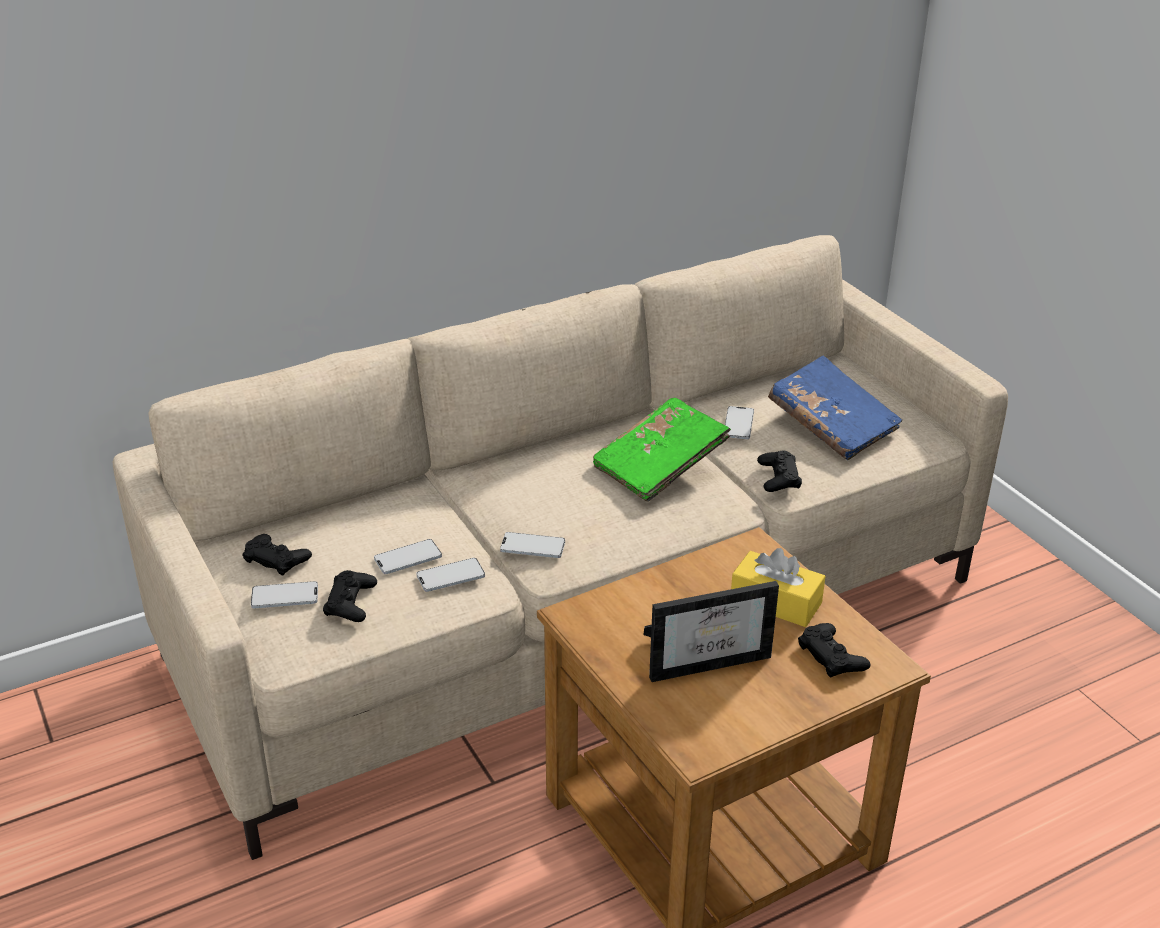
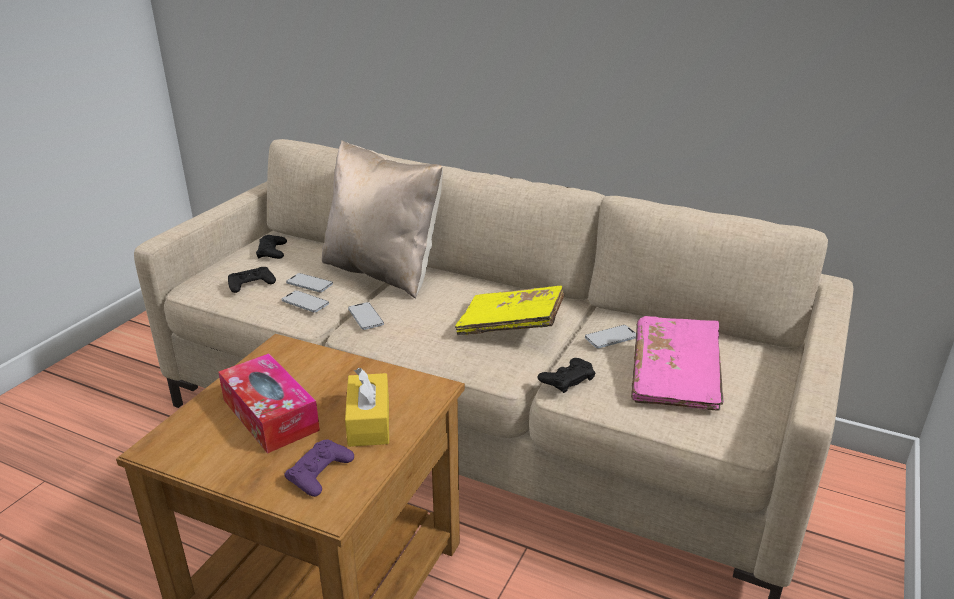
camera: 55 degrees right, 5 degrees down
(285, 596) = (240, 266): phone -> none
(439, 497) = (383, 271): none -> beige pillow
(660, 466) = (511, 326): green book -> yellow book
(708, 658) = (270, 415): picture frame -> tissue box
(832, 425) = (675, 378): blue book -> pink book
(832, 656) = (320, 473): black game controller -> purple game controller

